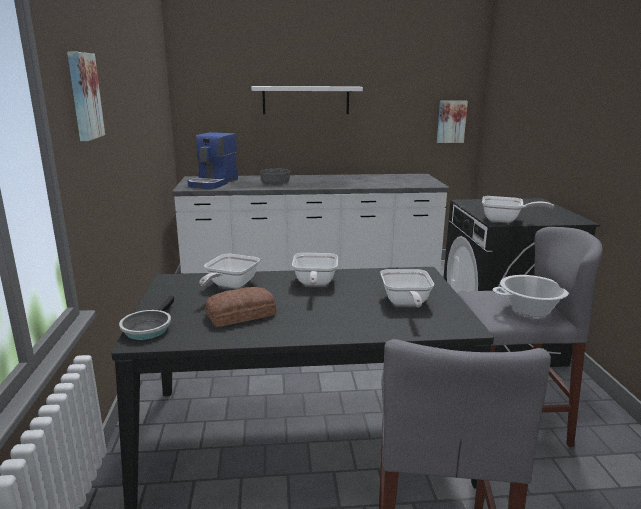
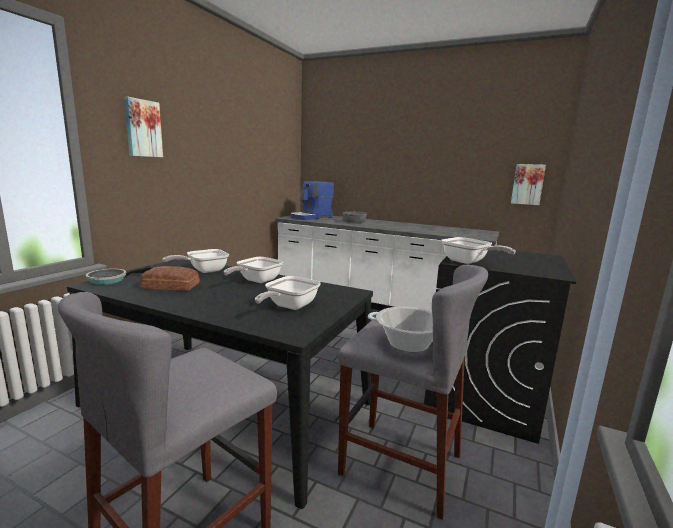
camera: 30 degrees right, 5 degrees down
(306, 100) = (394, 160): white shelf -> none

